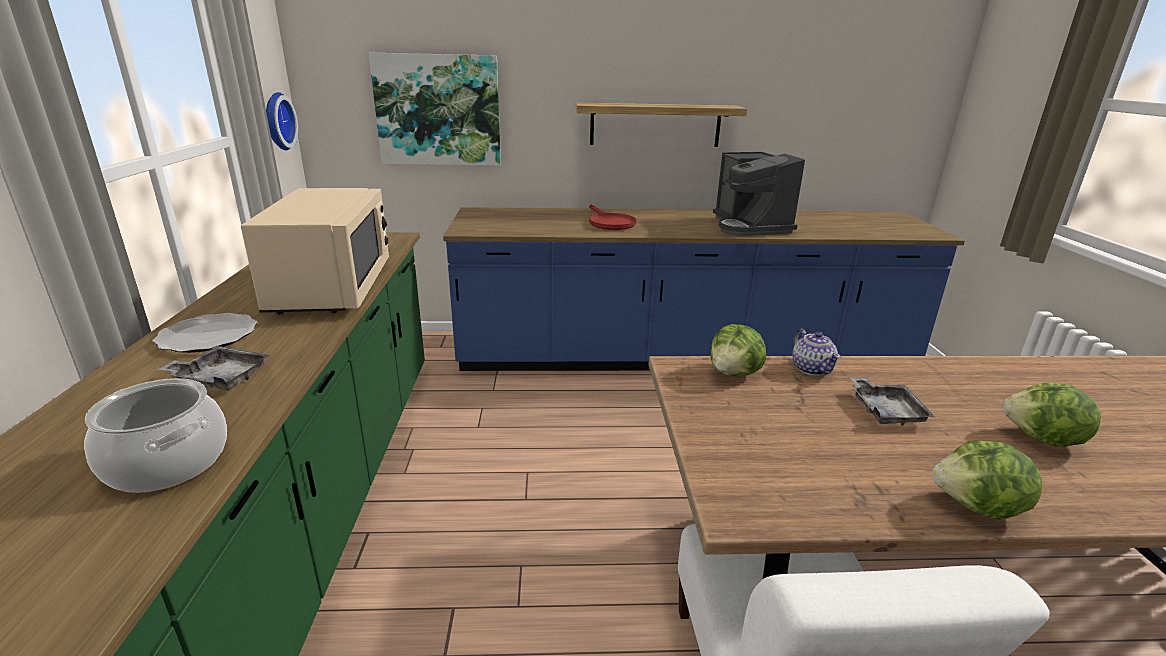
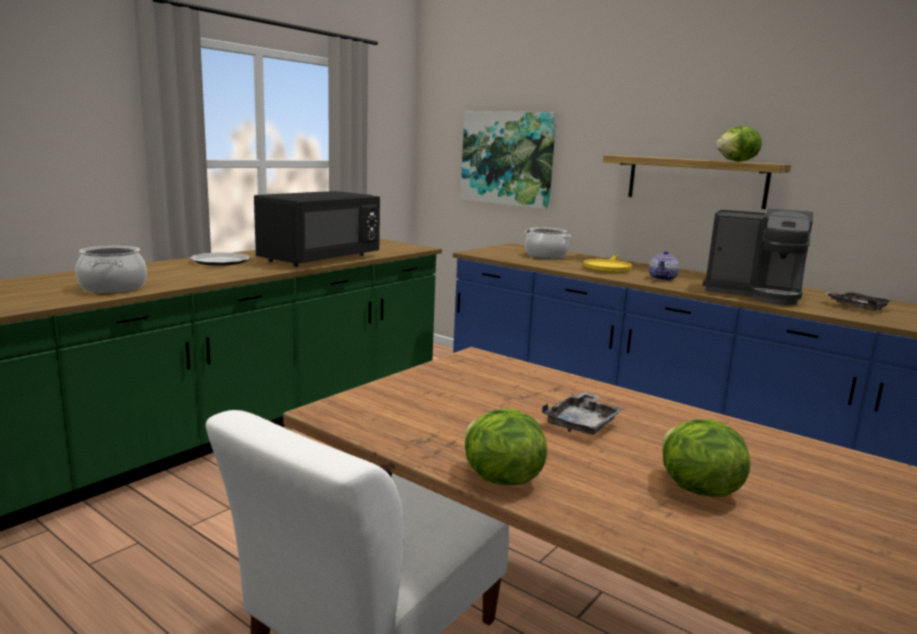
camera: 40 degrees right, 10 degrees down
(220, 378) = (190, 273): grey tray -> grey tray (857, 307)
(276, 121) = (390, 159): wall clock -> none
(332, 289) = (319, 259): beige microwave -> black microwave
(531, 219) = (546, 256): none -> cooking pot
(609, 223) = (607, 268): red frying pan -> yellow frying pan
(734, 374) = (509, 371): lettuce -> lettuce (737, 161)
(750, 226) = (754, 293): coffee machine -> coffee machine turned 90 degrees counterclockwise
(812, 368) = (587, 388): teapot -> teapot (663, 278)

